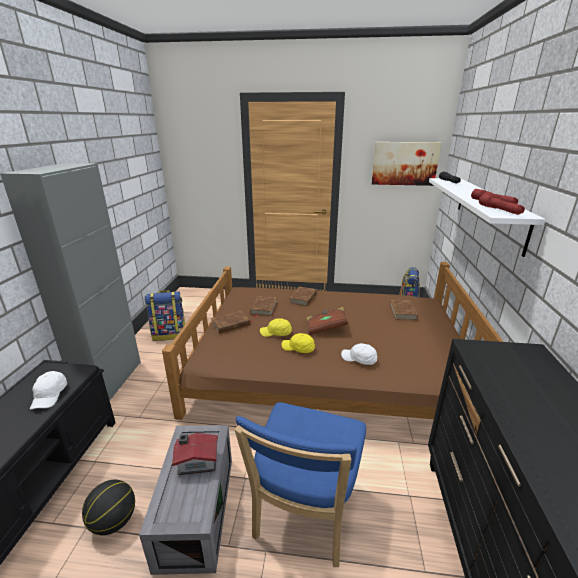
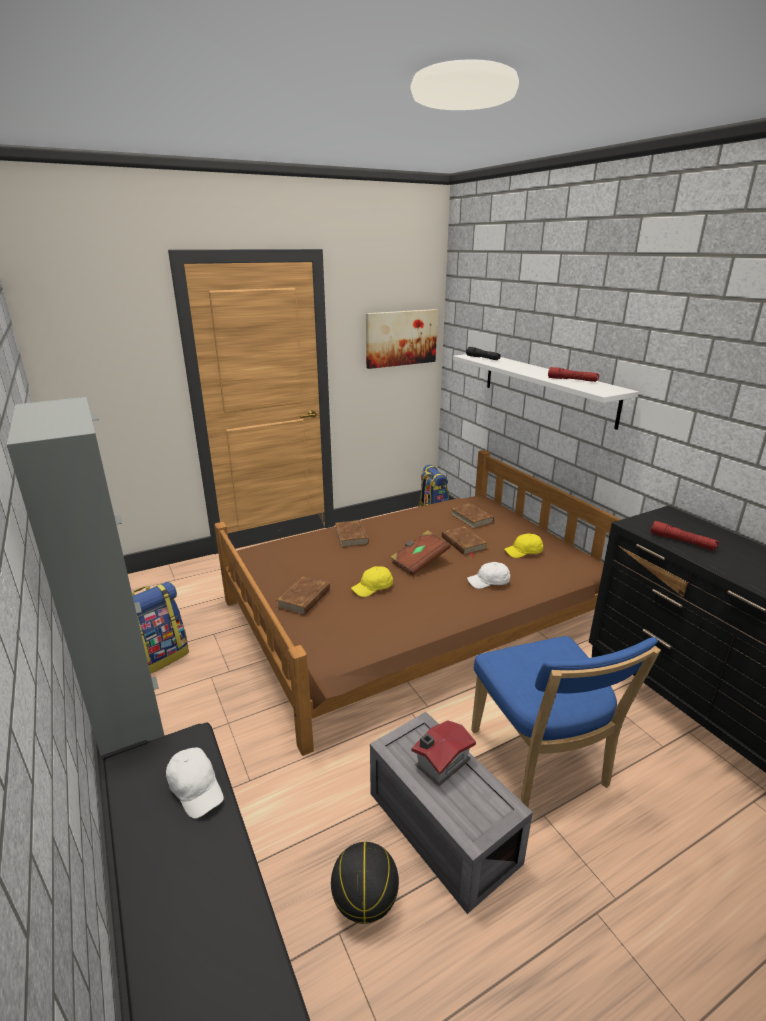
camera: 35 degrees left, 0 degrees up
(263, 308) = (319, 564): brown book -> brown book (463, 543)
(298, 348) = (418, 595): yellow cap -> yellow cap (524, 552)
(499, 210) = (594, 388): red flashlight -> red flashlight (682, 542)

